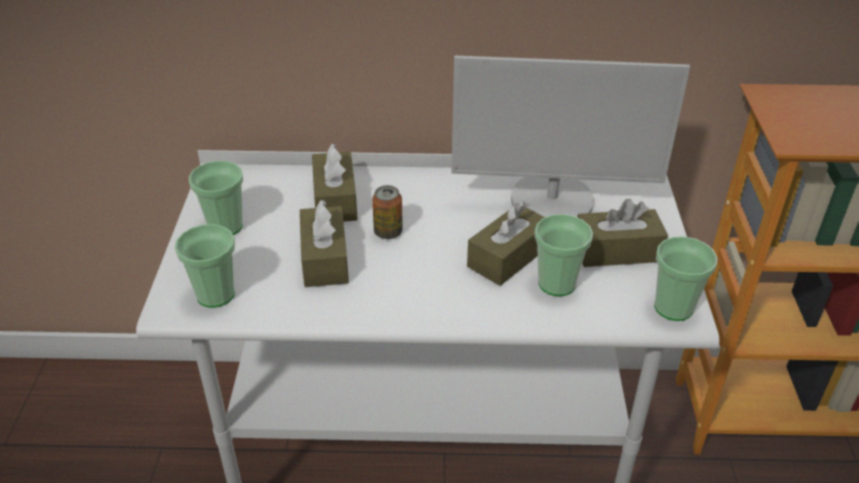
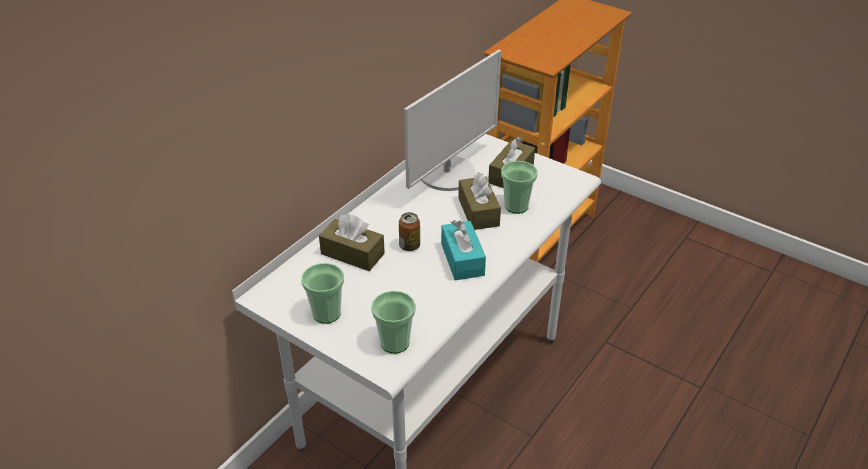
camera: 55 degrees left, 0 degrees up
(325, 259) = (408, 282): brown tissue box -> none
(404, 283) = (462, 259): none -> turquoise tissue box
(673, 307) = (568, 179): cup -> none

